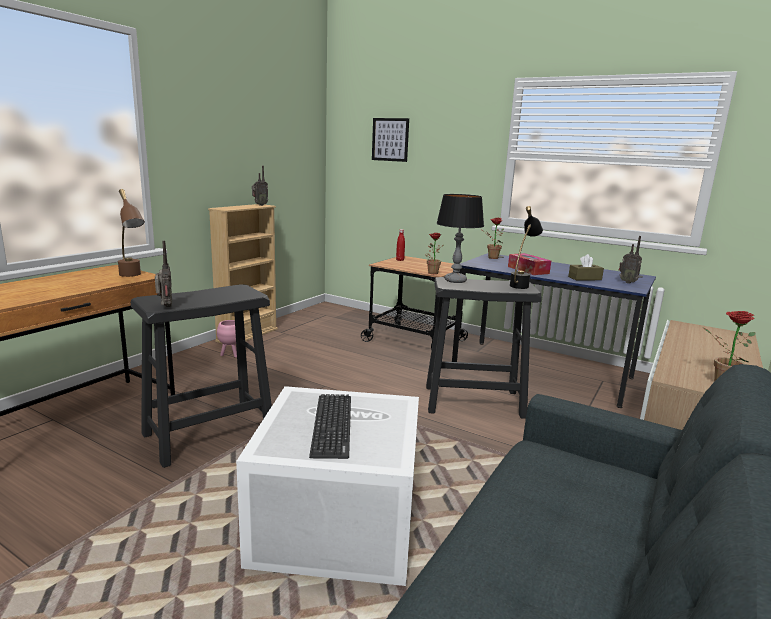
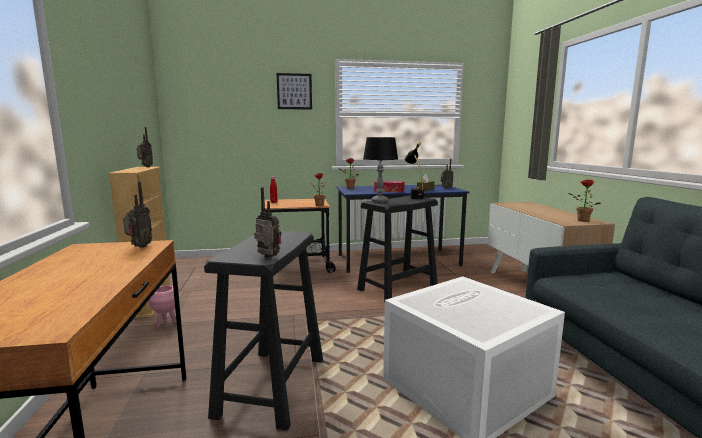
camera: 40 degrees left, 5 degrees down
(132, 276) = (139, 247): brown table lamp -> radio
(332, 425) = (470, 307): keyboard -> none
(390, 139) = (232, 104): picture -> picture (294, 91)

